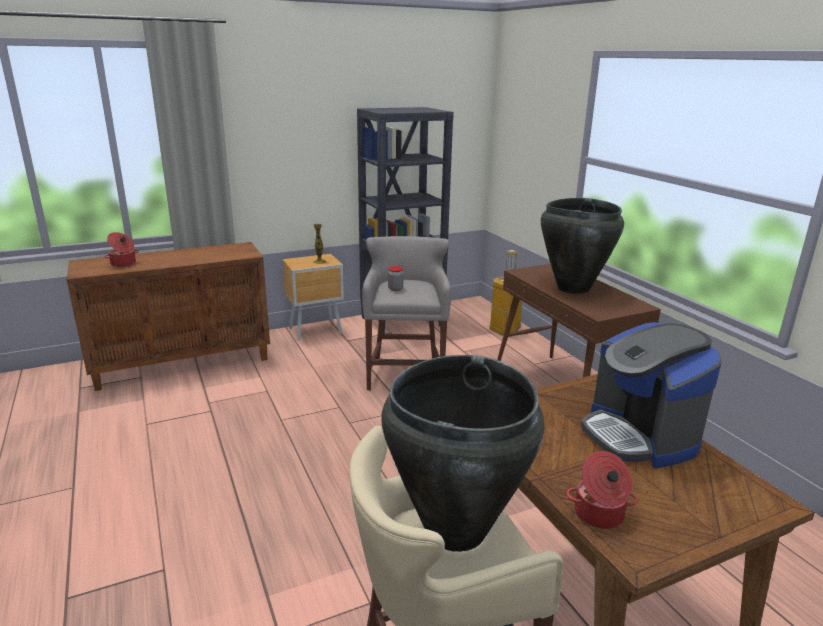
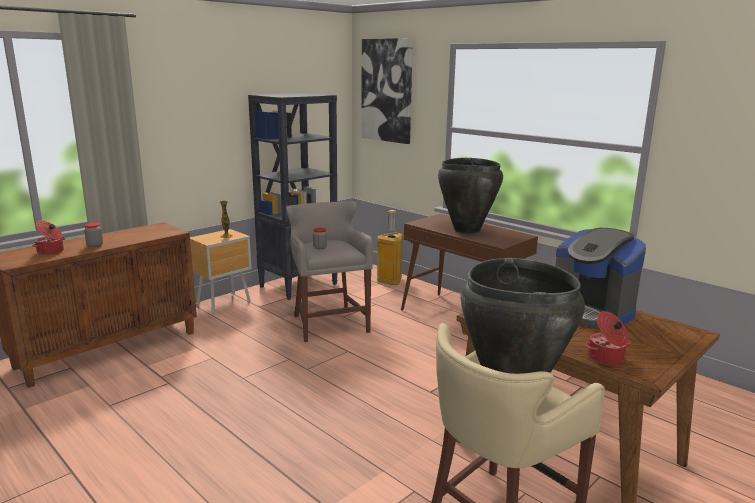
camera: 20 degrees left, 5 degrees down
(166, 261) = (95, 245): none -> jar
(525, 107) = (387, 90): none -> picture

